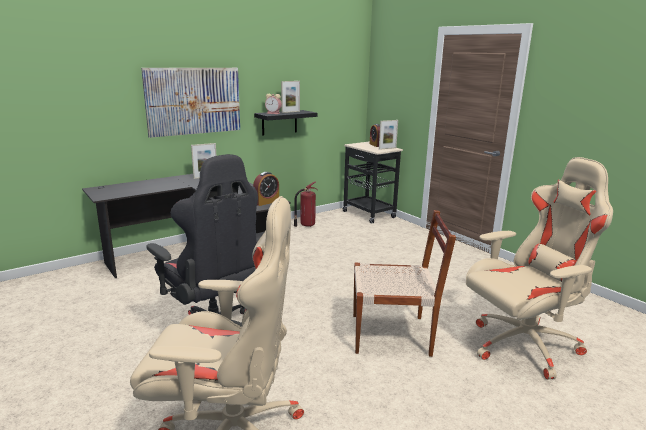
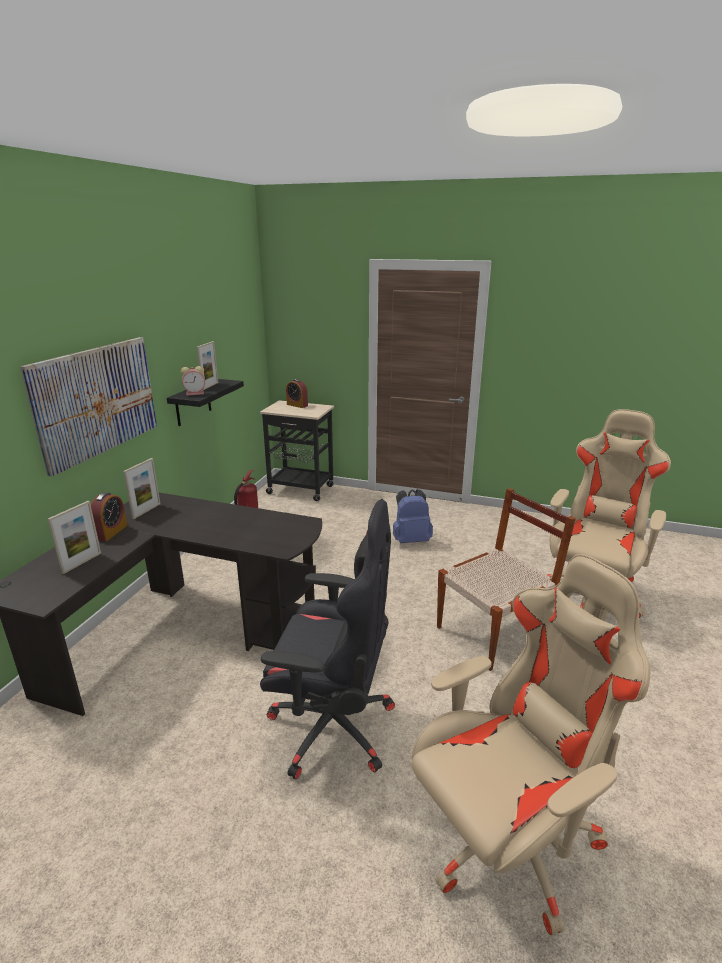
camera: 35 degrees left, 5 degrees up
(266, 202) = (297, 528): alarm clock -> alarm clock (111, 532)
(387, 148) = (318, 408): picture frame -> picture frame (82, 563)
(409, 263) = (411, 540): none -> blue backpack

